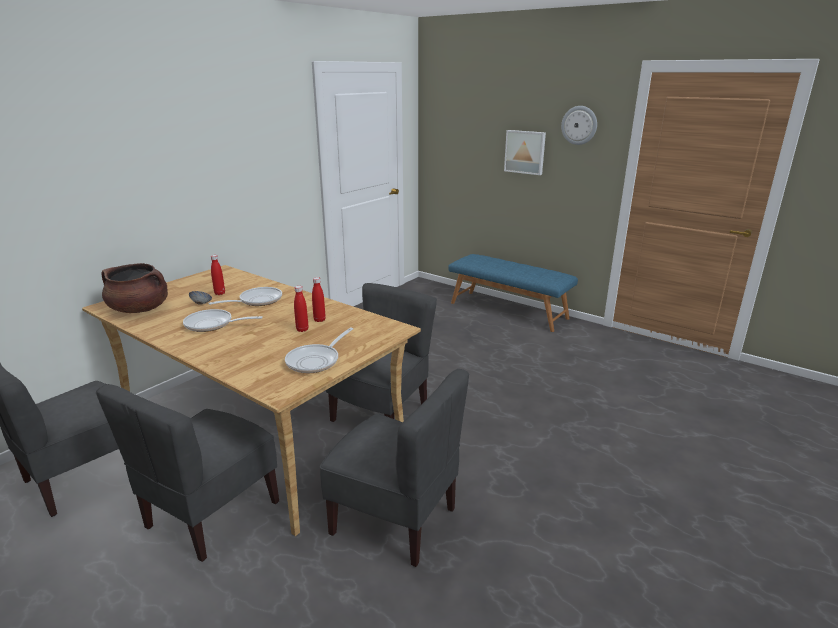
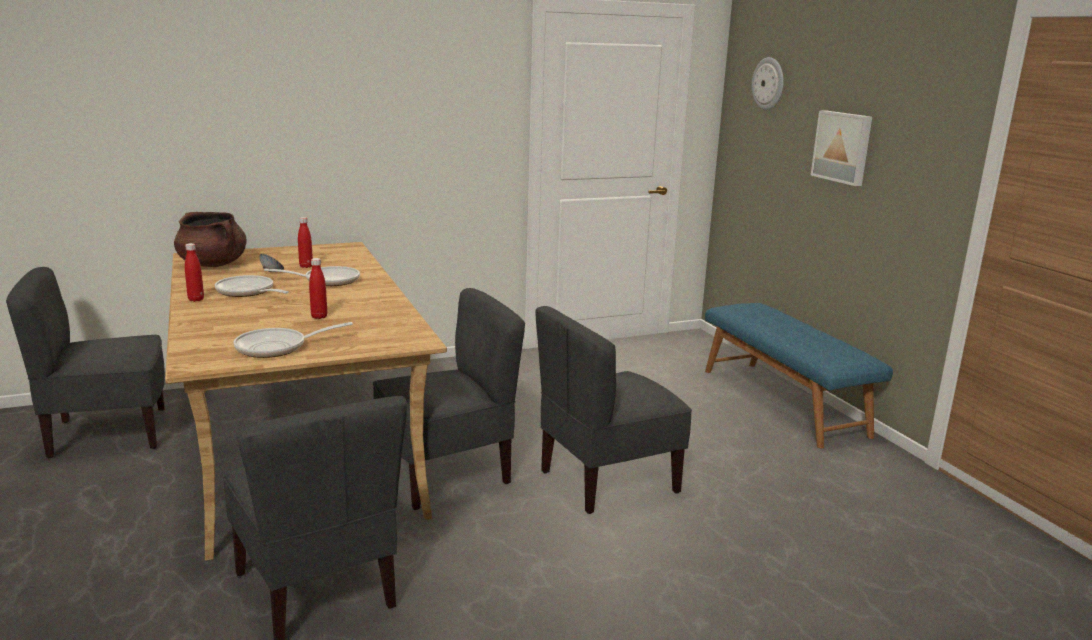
camera: 30 degrees right, 5 degrees down
(211, 514) = (162, 508): grey chair -> grey chair (607, 481)
(319, 320) = (353, 312): red bottle -> red bottle (196, 299)
(579, 125) = (918, 107): wall clock -> wall clock (768, 83)

